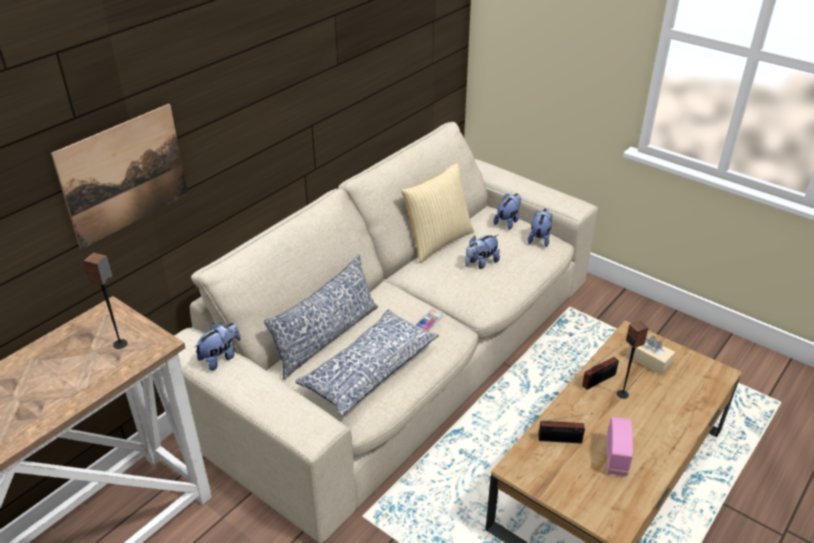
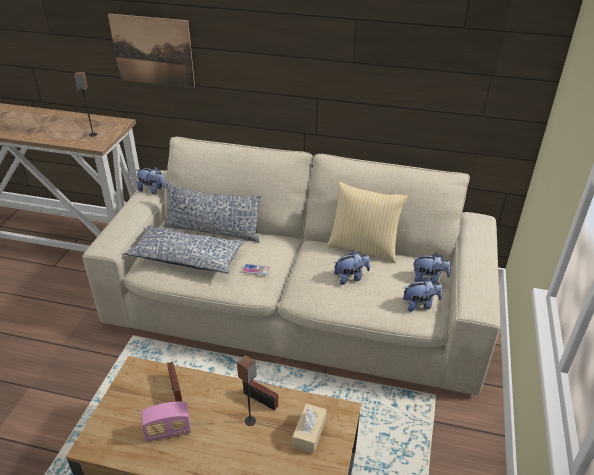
camera: 65 degrees right, 0 degrees up
(481, 263) = (351, 277): plush toy -> plush toy turned 135 degrees clockwise

